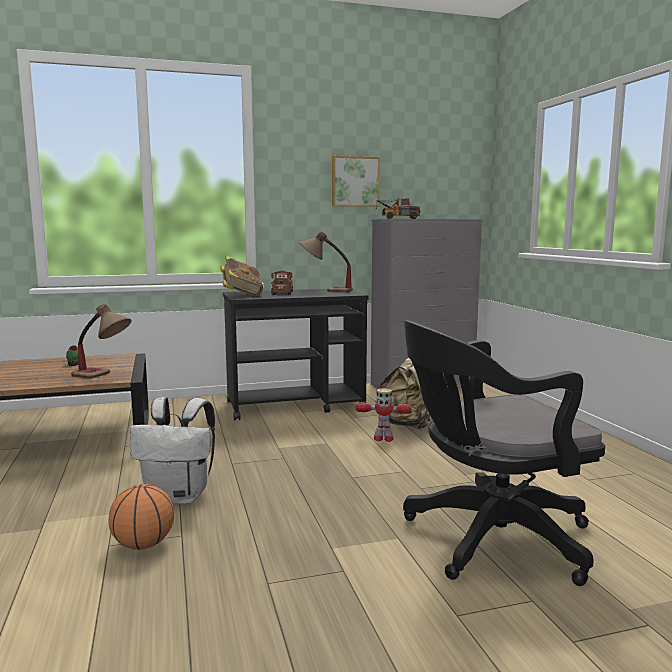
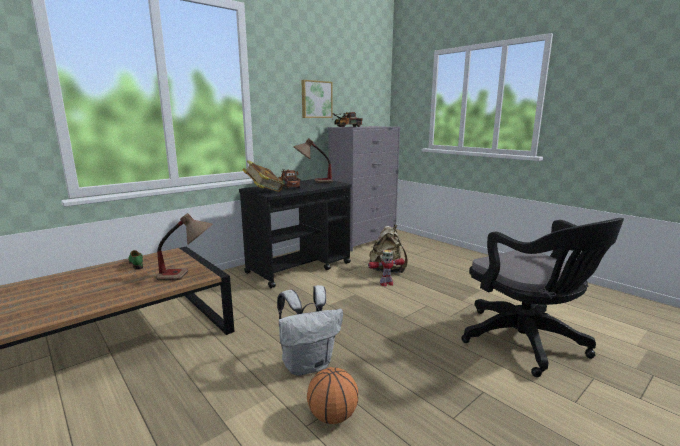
camera: 25 degrees left, 5 degrees up
(489, 539) = (527, 343): black office chair -> black office chair turned 75 degrees counterclockwise

